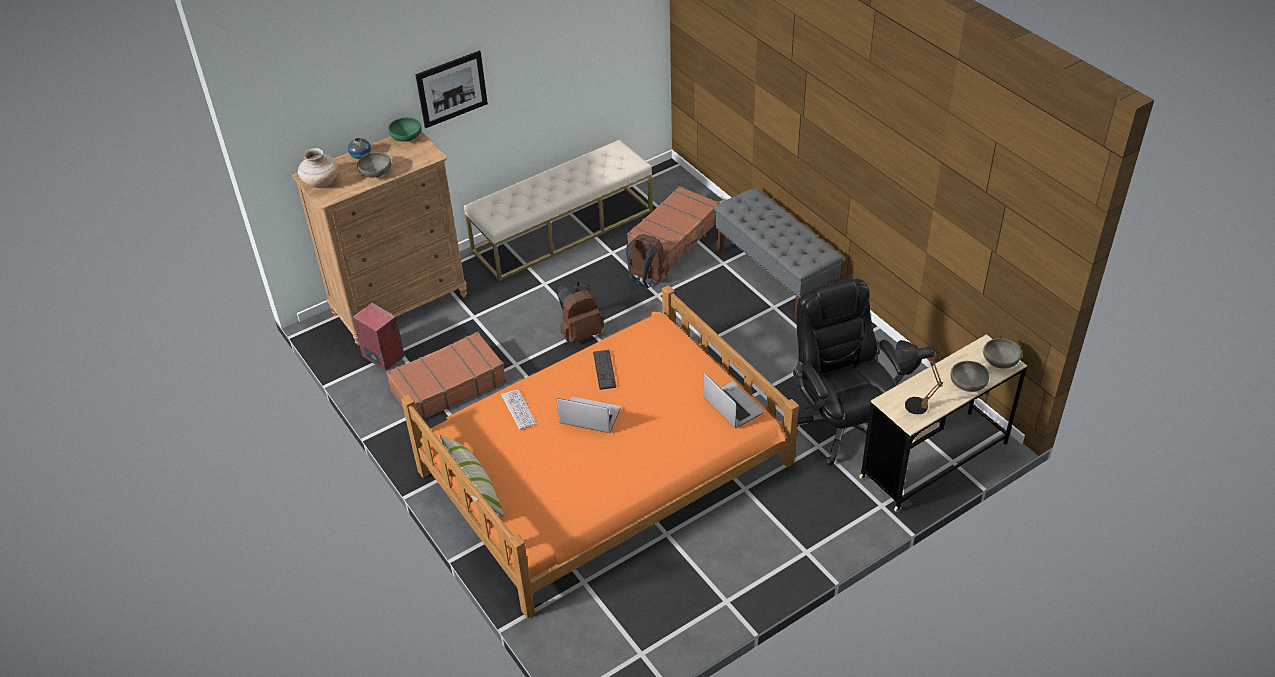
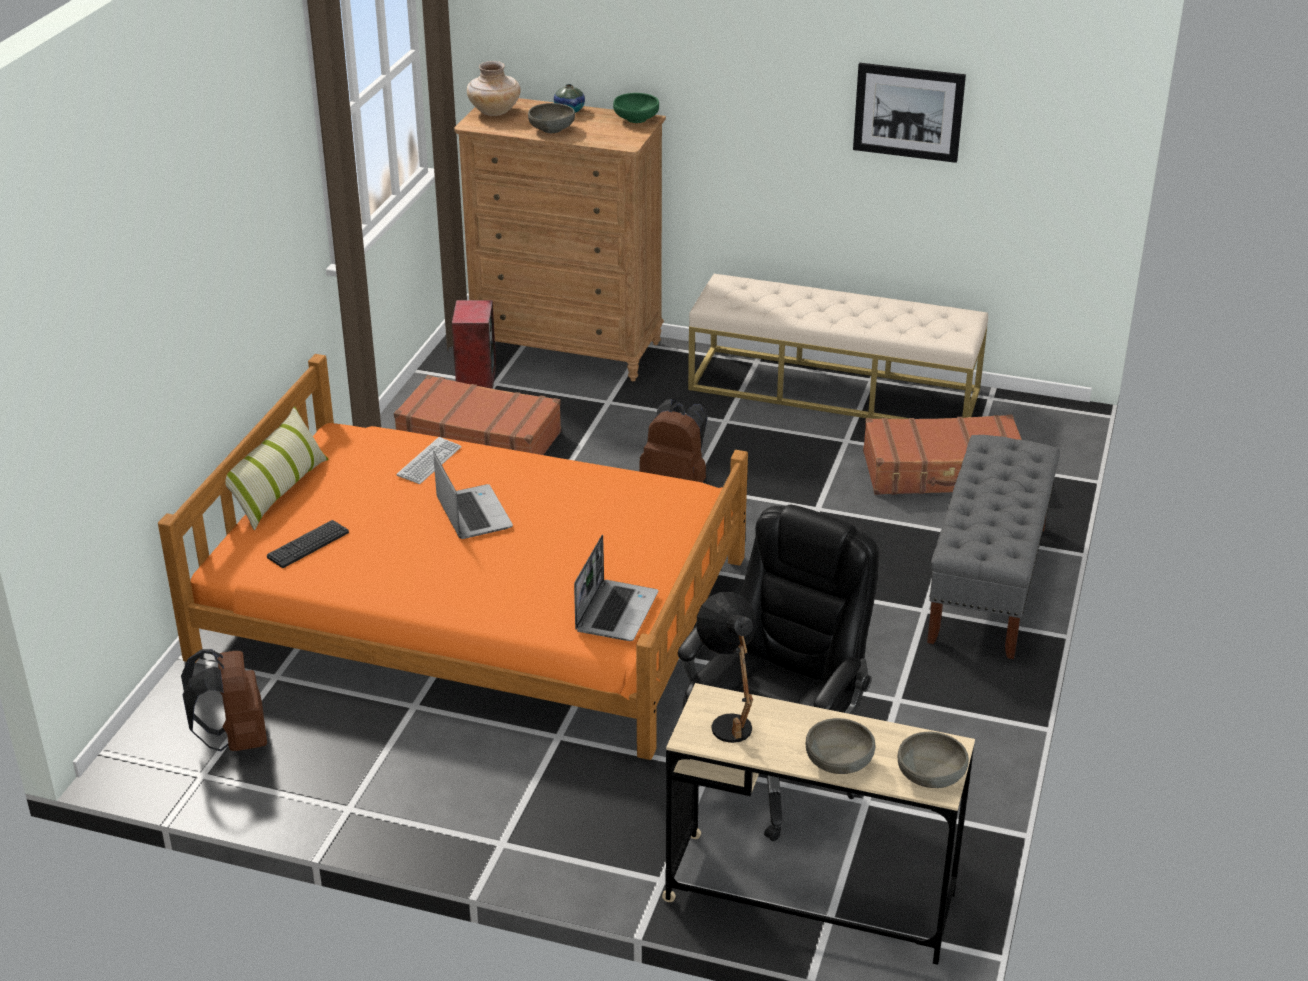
camera: 50 degrees right, 10 degrees down
(451, 89) = (733, 91): picture -> picture (908, 112)
(604, 370) = (564, 489): keyboard -> keyboard (308, 544)
(646, 280) = (832, 488): brown backpack -> brown backpack (236, 739)

